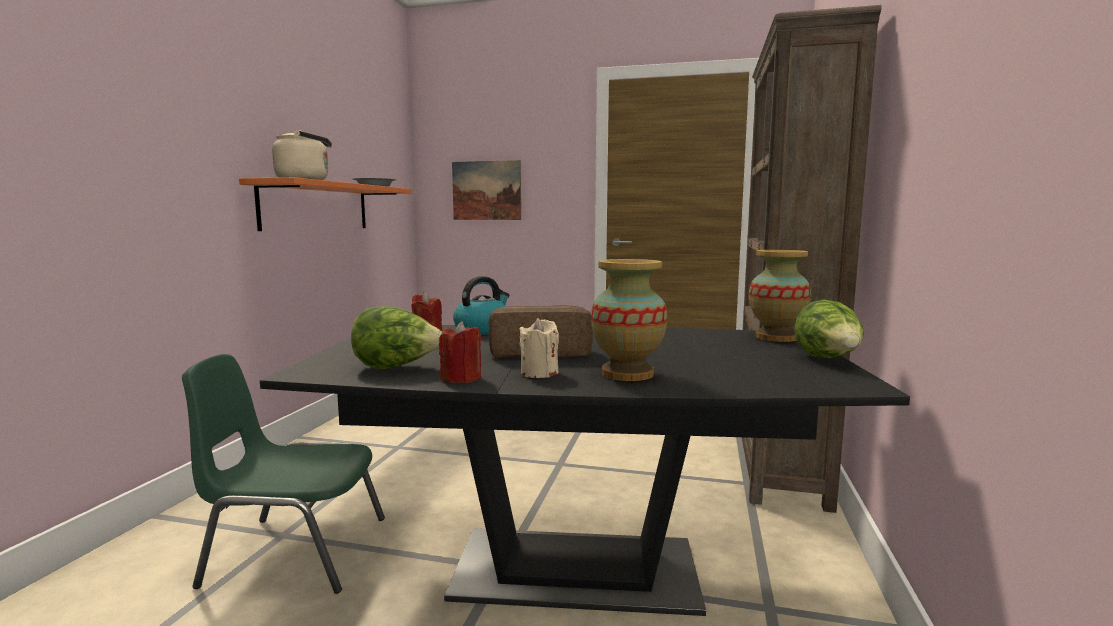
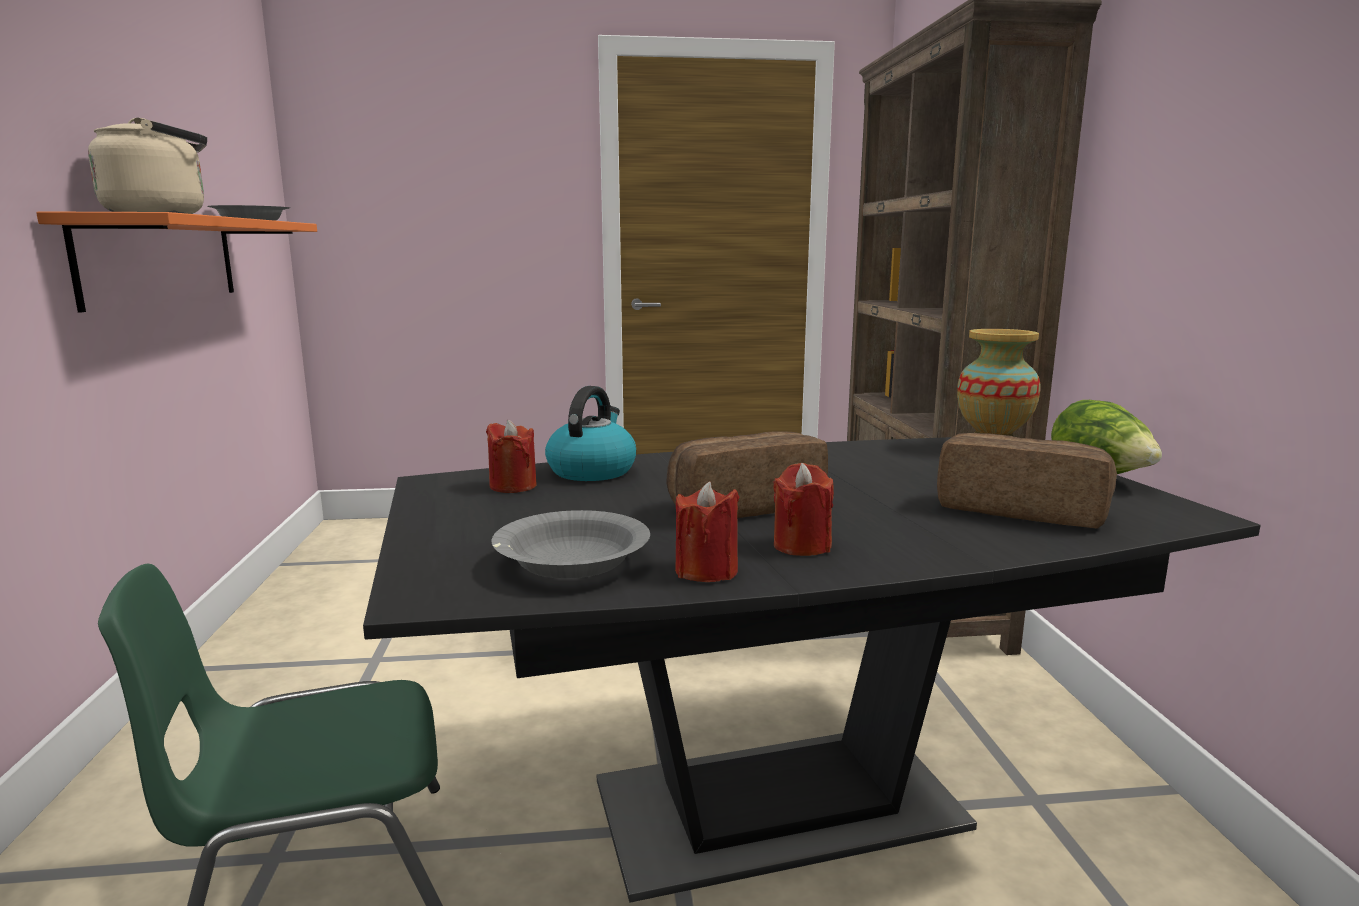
camera: 20 degrees left, 5 degrees up
(397, 367) = (572, 563): lettuce -> grey bowl
(486, 190) = (423, 224): picture -> none
(539, 373) = (802, 546): beige candle -> red candle
(628, 374) = (917, 531): vase -> none
(725, 370) = (1020, 510): none -> bread

